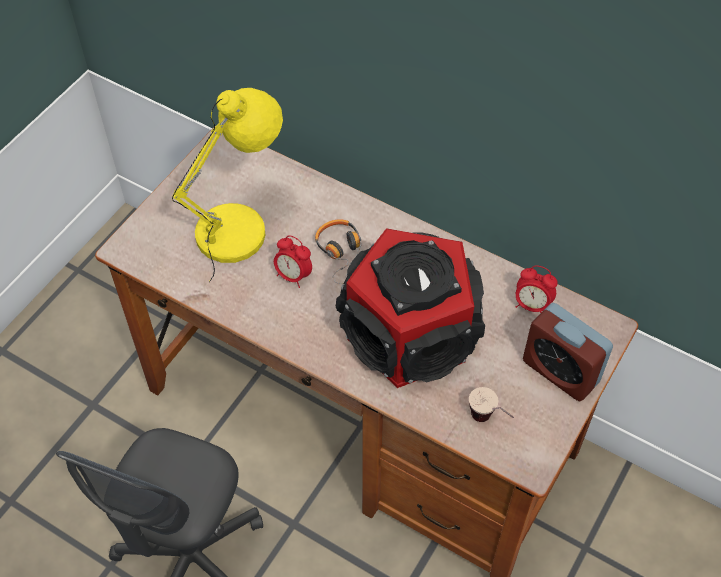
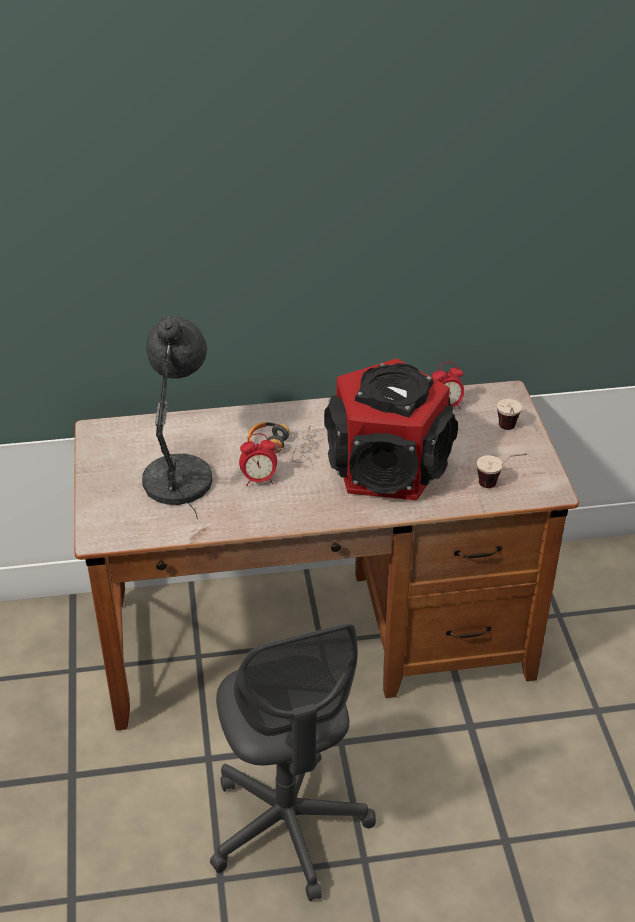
camera: 40 degrees left, 15 degrees down
(239, 230) = (180, 475): yellow table lamp -> grey table lamp
(560, 371) = (507, 431): alarm clock -> cup

